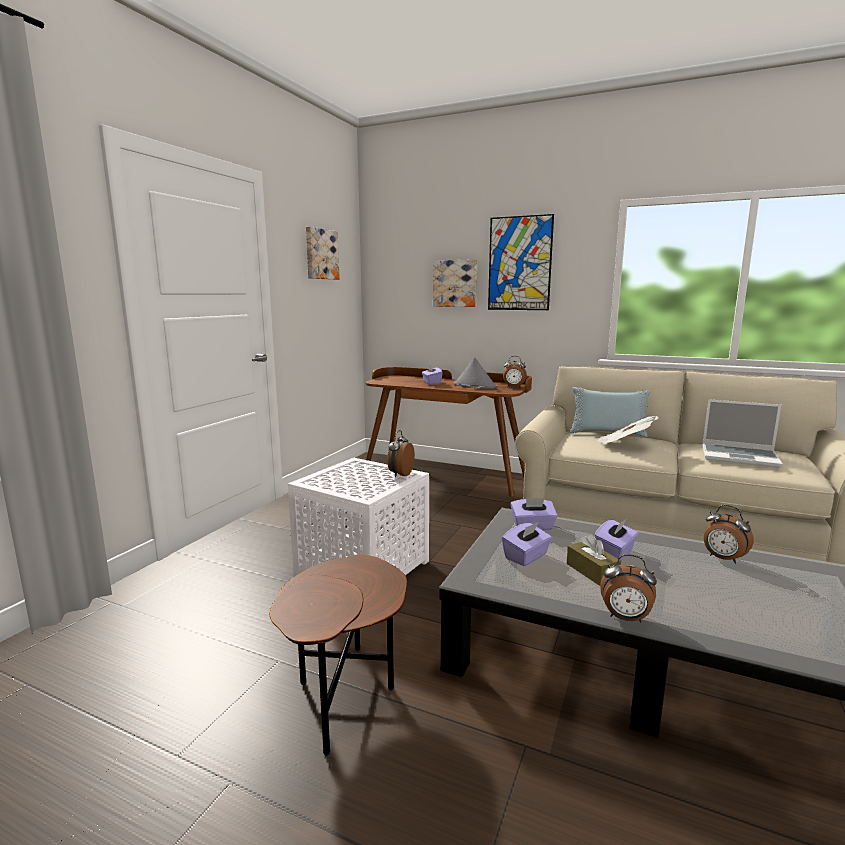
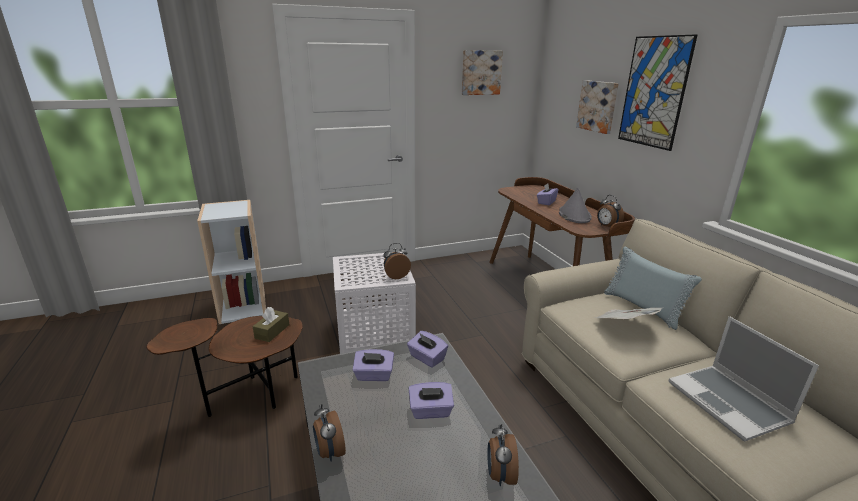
camera: 45 degrees right, 10 degrees up
(122, 629) = (243, 307): none -> bookcase
(592, 571) = (385, 411): brown tissue box -> brown tissue box (272, 331)

